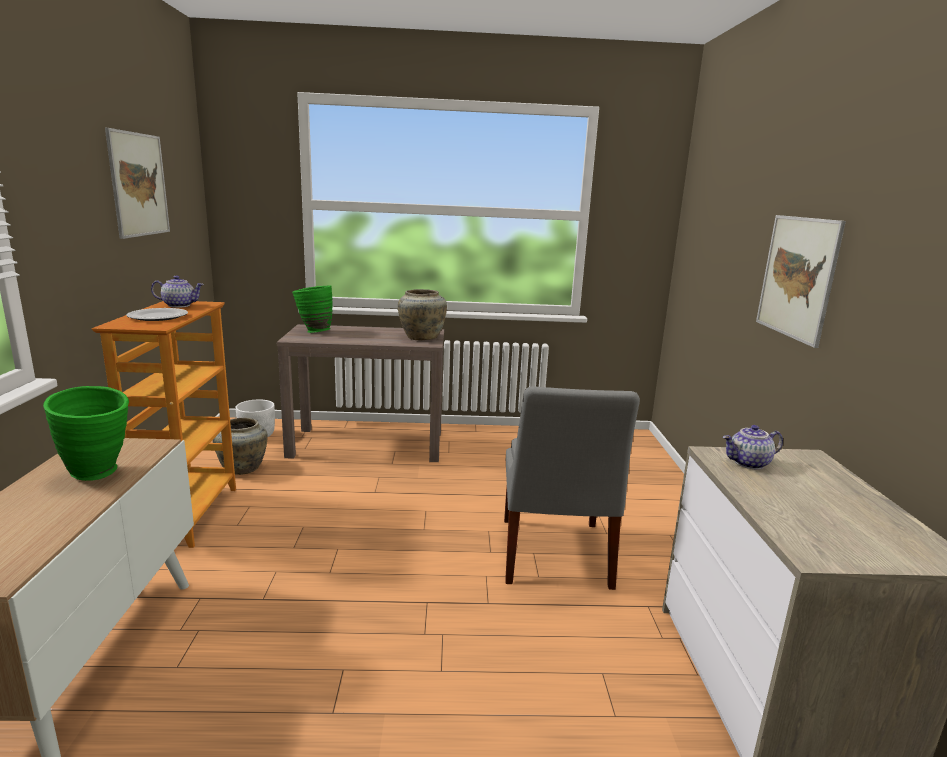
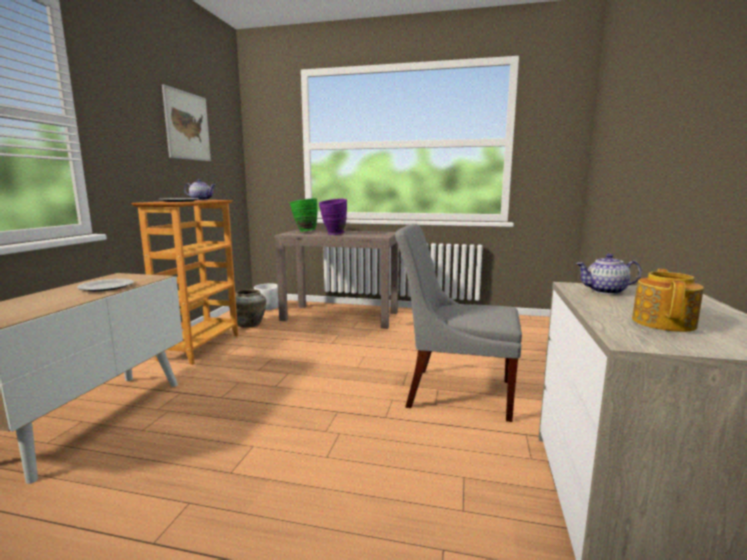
camera: 15 degrees right, 5 degrees down
(99, 474) = (107, 287): green vase -> plate
(360, 338) = (333, 234): none -> purple vase
(421, 337) = (378, 234): beige vase -> none
(553, 555) = (454, 392): grey chair -> grey chair turned 90 degrees clockwise
(797, 277) = (672, 143): picture -> none
(825, 519) = (664, 322): none -> teapot

